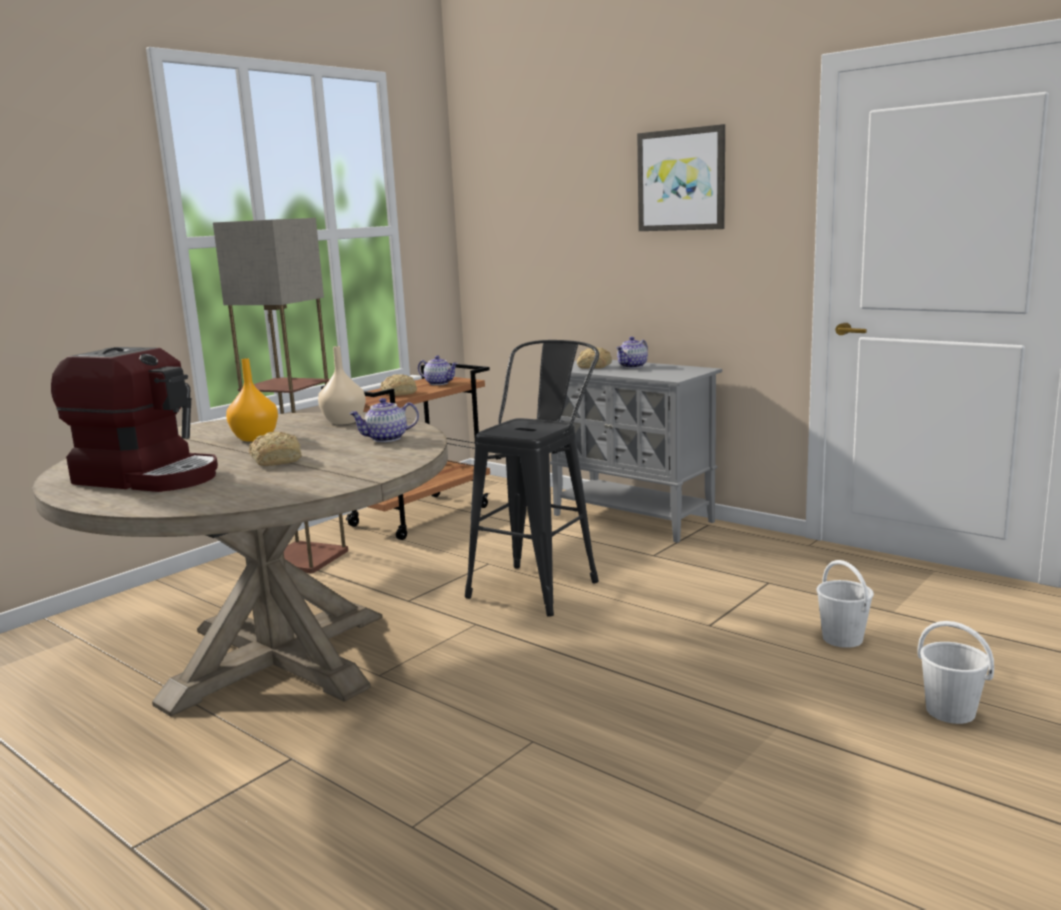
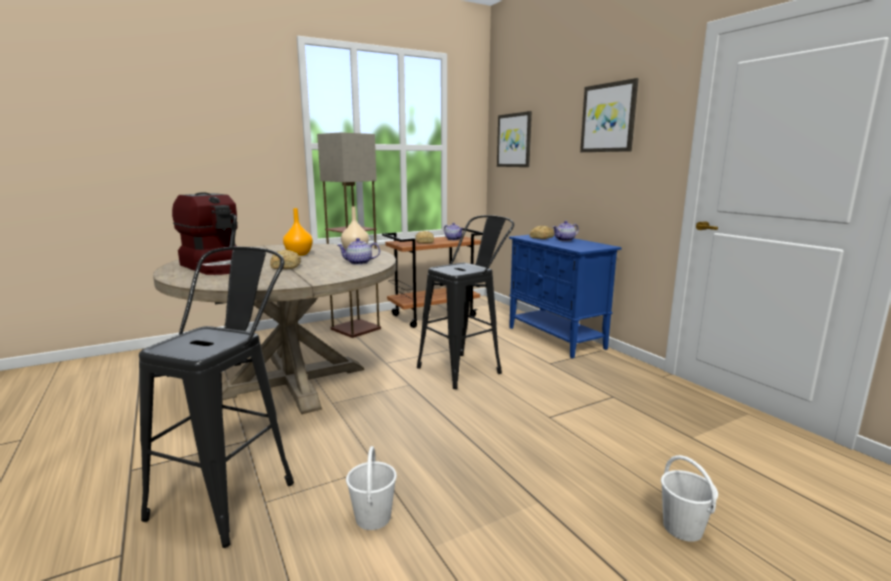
camera: 20 degrees right, 0 degrees up
(348, 828) = (233, 492): none -> black stool
(511, 213) = (514, 140): none -> picture
(634, 518) = (556, 338): grey cabinet -> blue cabinet
(843, 639) = (637, 449): white bucket -> white bucket (373, 518)

